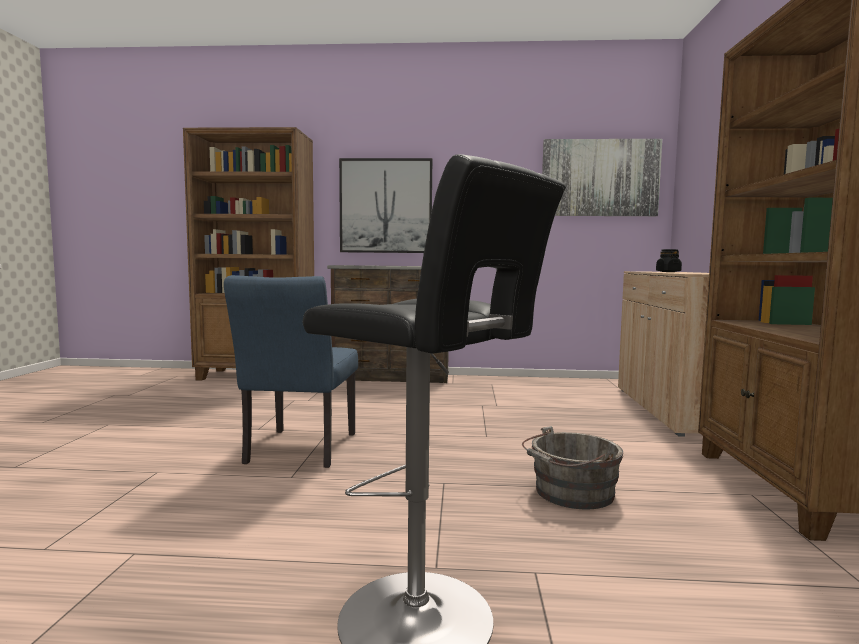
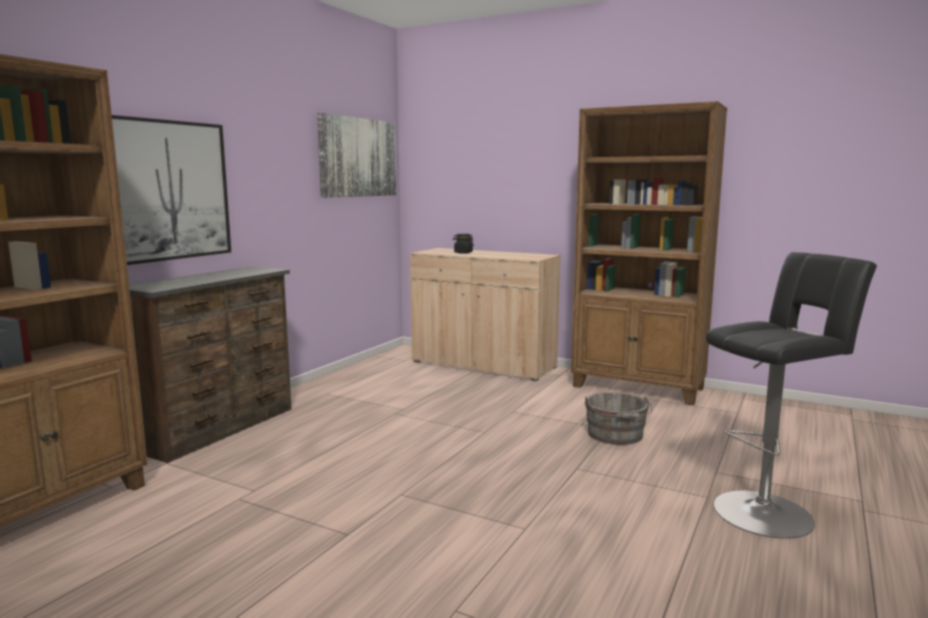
camera: 65 degrees left, 5 degrees up
(298, 451) = (453, 517): blue chair -> none

